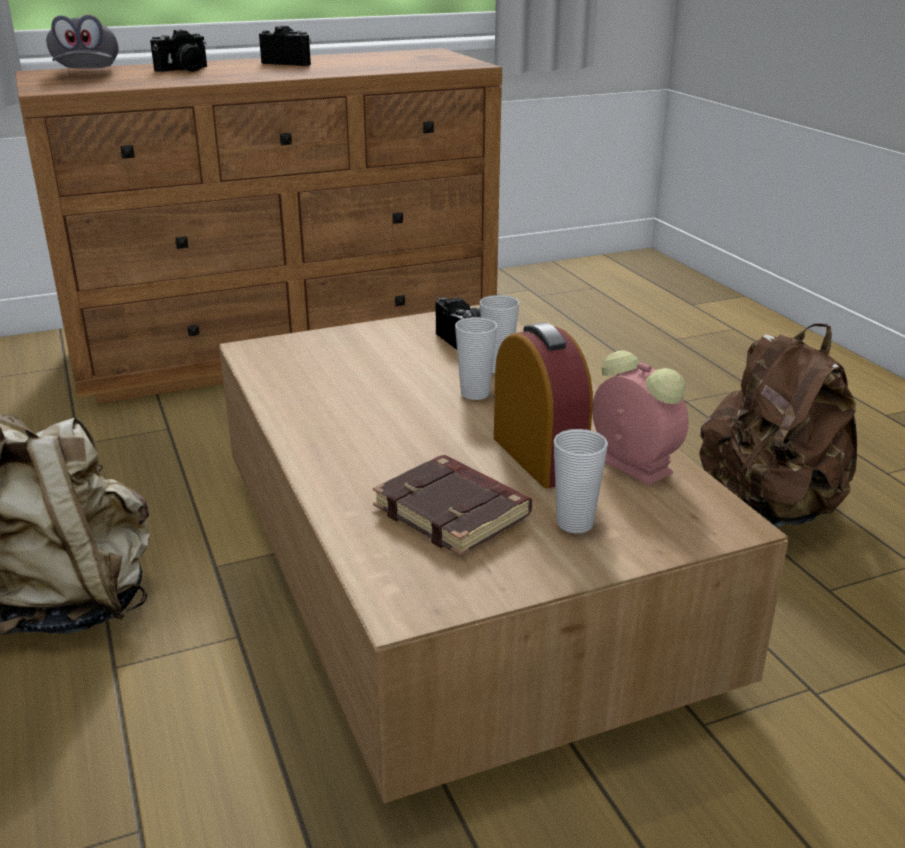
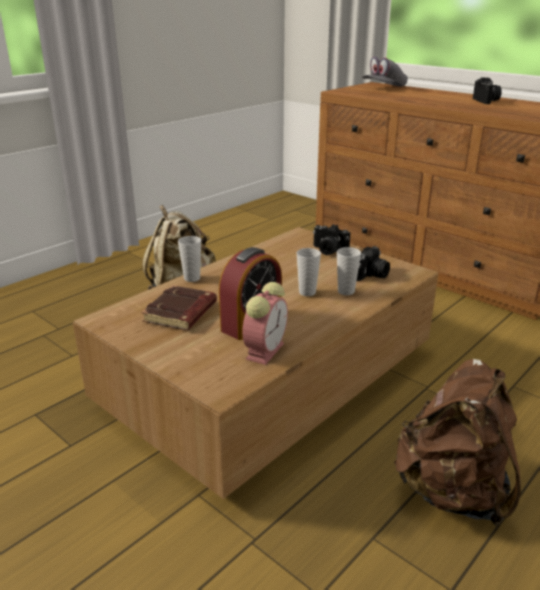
camera: 65 degrees right, 0 degrees up
(185, 70) = (425, 94): camera -> camera (328, 250)
(575, 523) = (190, 345): cup -> cup (192, 278)

